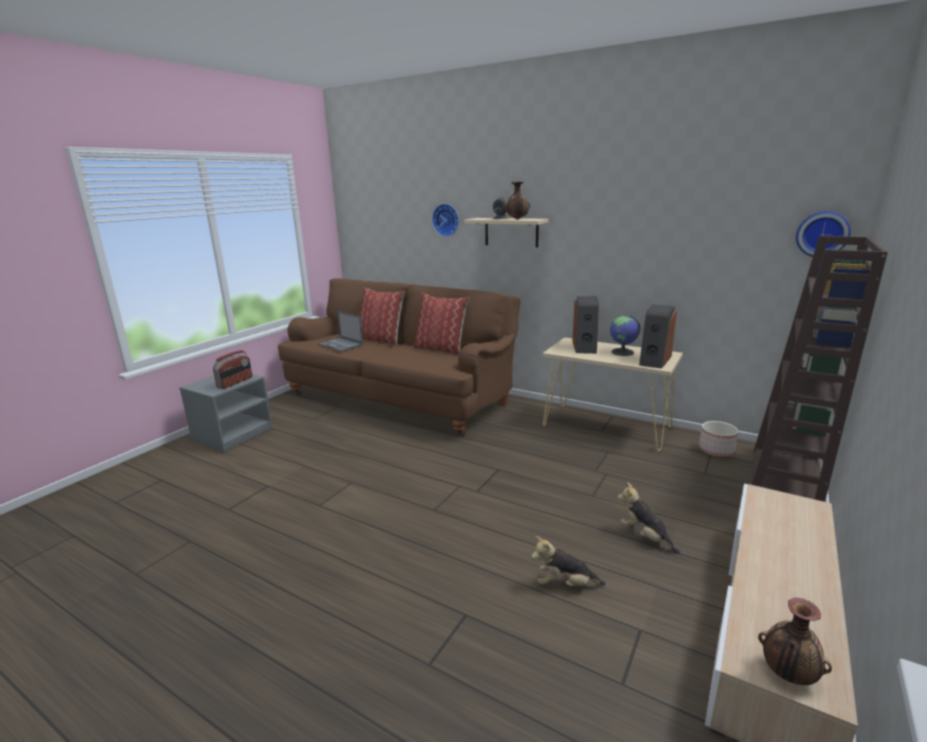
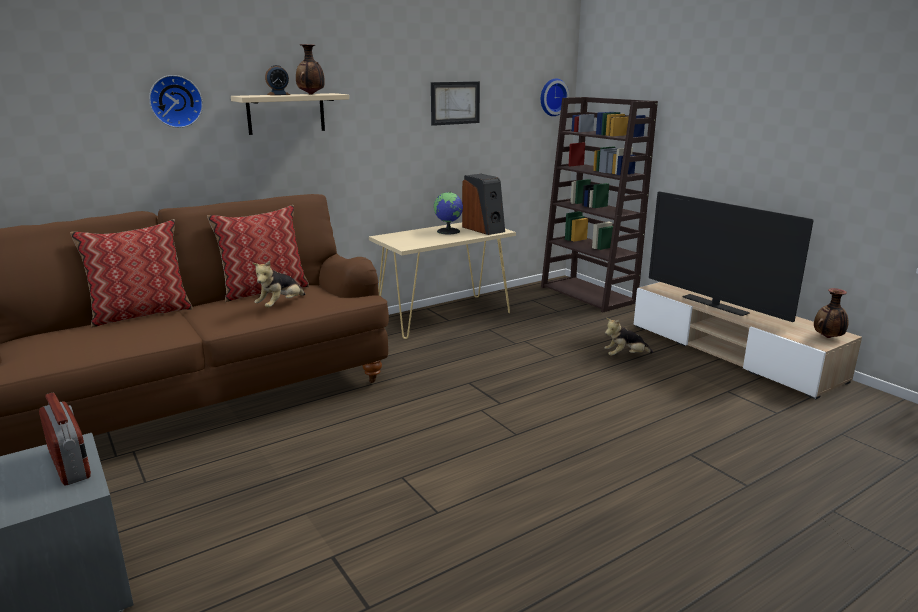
camera: 65 degrees left, 0 degrees up
(341, 345) = (112, 339): laptop -> none
(565, 584) = (669, 402): plush toy -> plush toy (281, 305)
(585, 347) = (413, 237): speaker -> none
(669, 233) = (455, 103): none -> picture
(716, 450) = (530, 297): planter -> none
(770, 547) = (714, 305): none -> television

